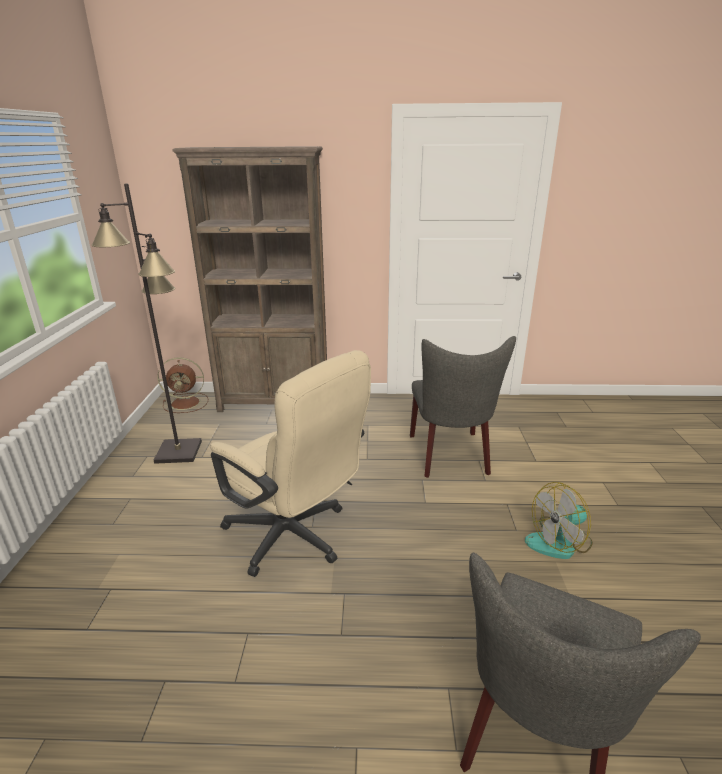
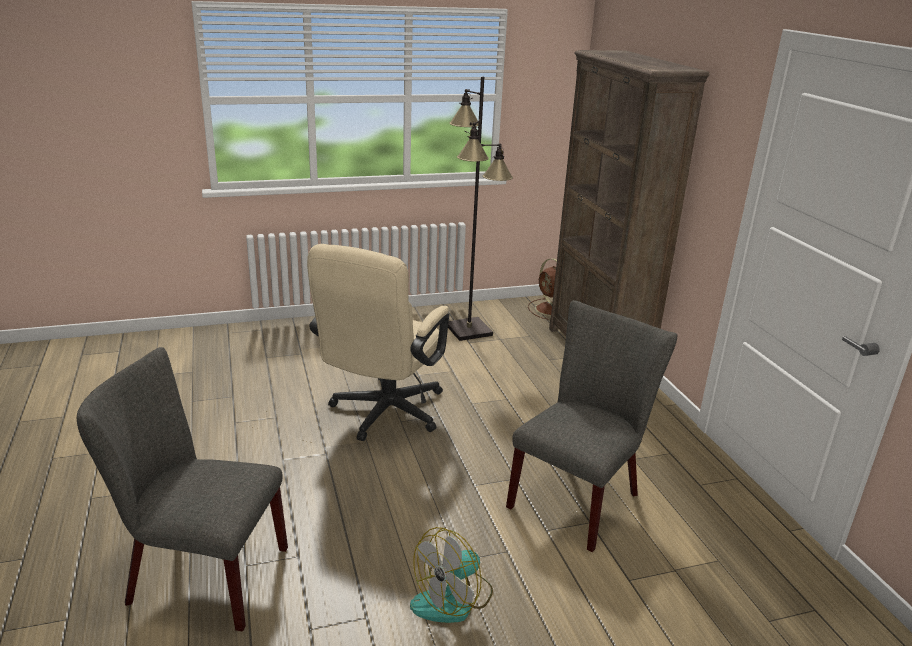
camera: 70 degrees right, 0 degrees up
(451, 457) = (579, 497): grey chair -> grey chair turned 150 degrees clockwise
(559, 542) = (453, 599): fan -> fan turned 90 degrees counterclockwise

